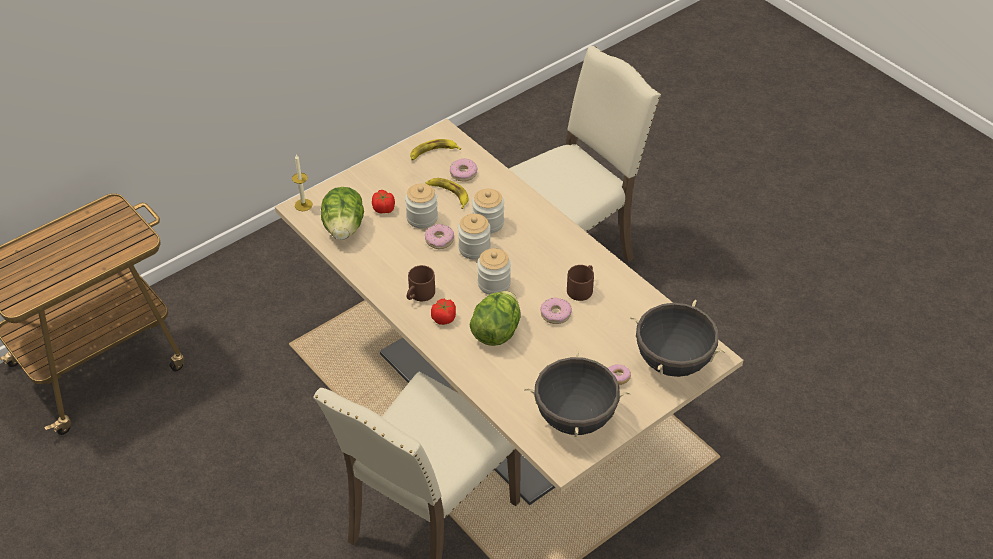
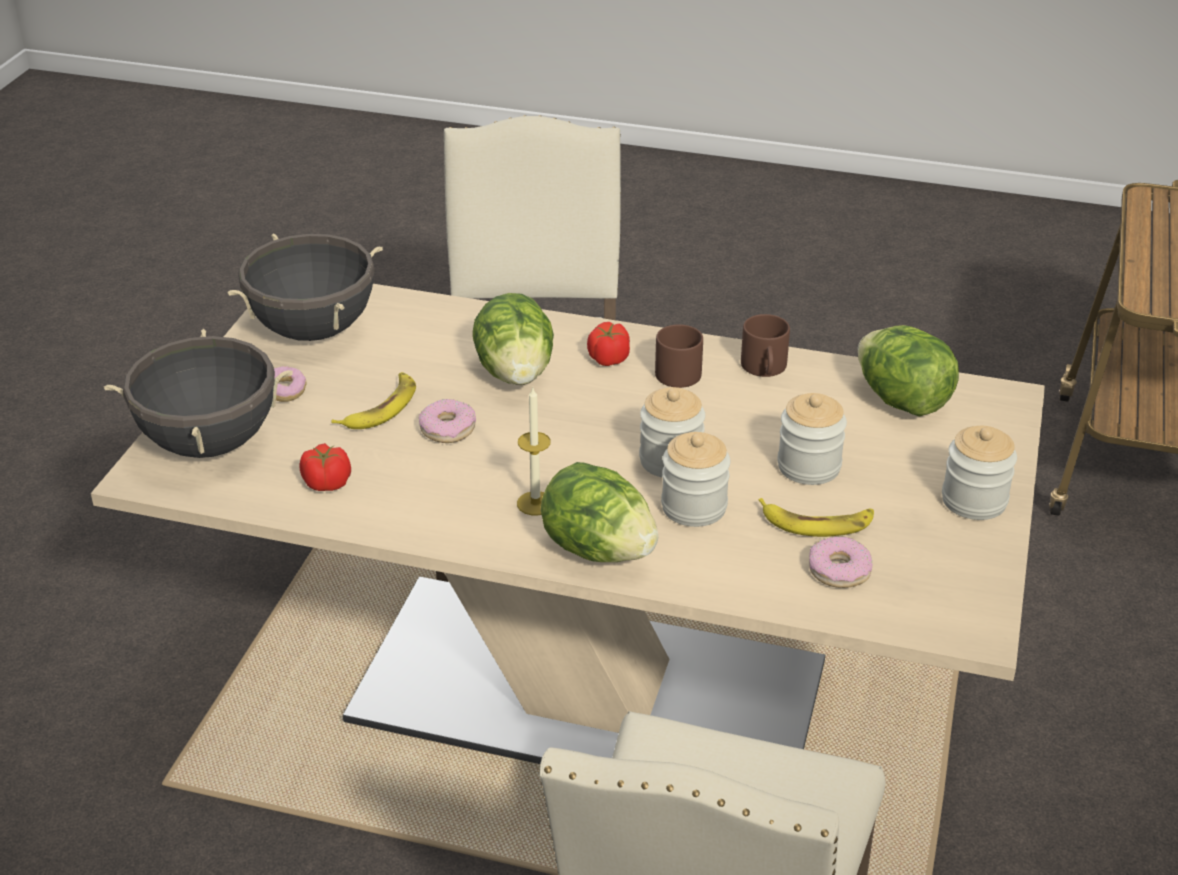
camera: 145 degrees right, 10 degrees down
(303, 205) = (1008, 404): candle -> candle (535, 503)
(384, 209) = (885, 453): tomato -> tomato (326, 483)
(433, 153) = (940, 582): banana -> banana (381, 408)
(439, 240) = (740, 448): donut -> none
(494, 284) = (584, 427): jar -> jar (974, 500)
(543, 224) = (598, 549): none -> lettuce
(581, 288) = (438, 480): brown mug -> brown mug (765, 369)

